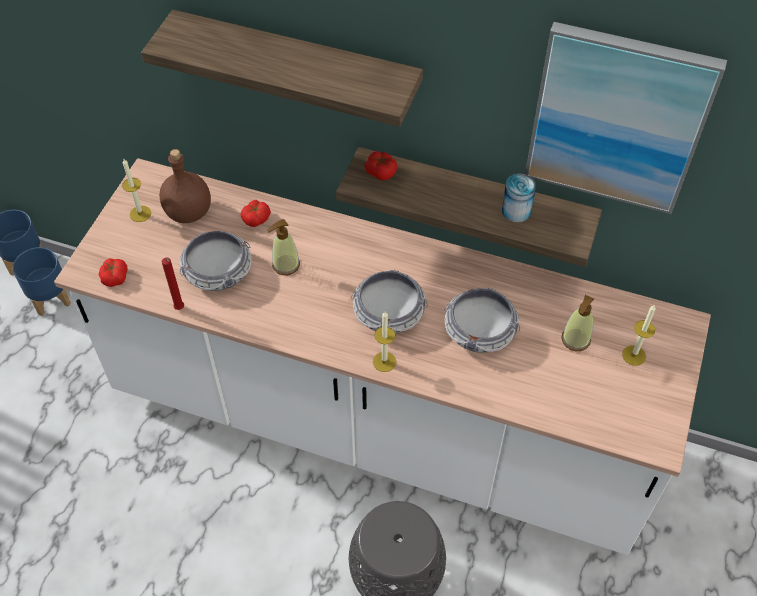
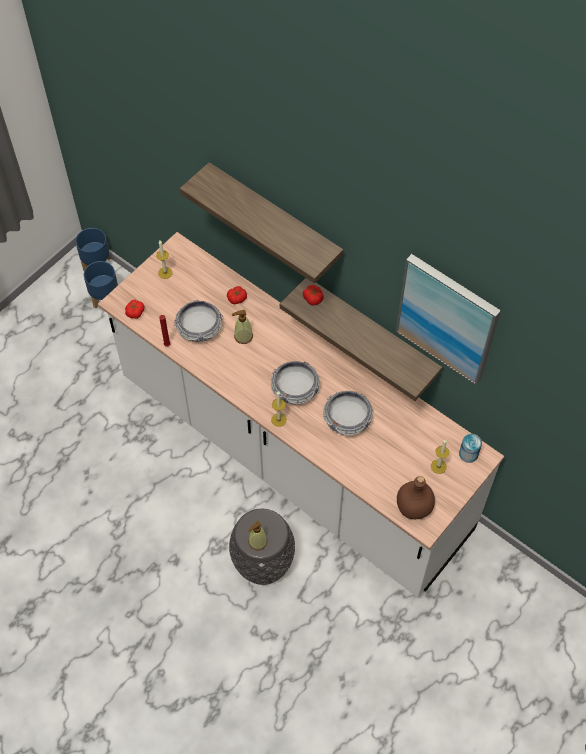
camera: 20 degrees right, 5 degrees up
(189, 212) = (196, 281): brown bottle -> brown bottle (414, 507)
(516, 211) = (386, 351): can -> can (468, 454)
(575, 340) = (406, 444): soap dispenser -> soap dispenser (257, 542)

